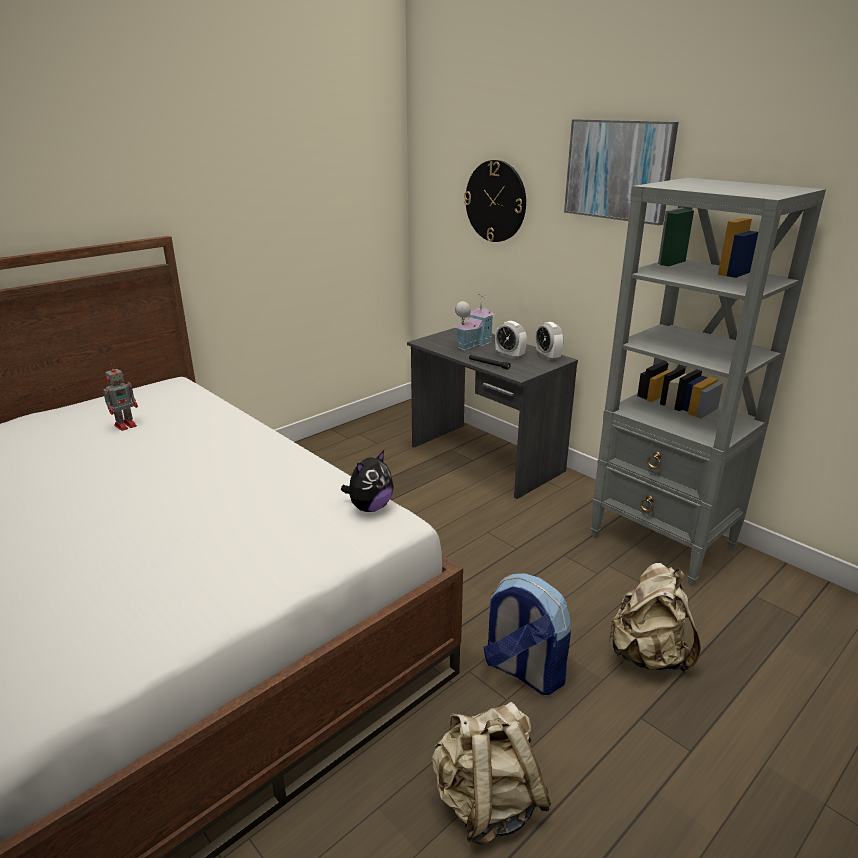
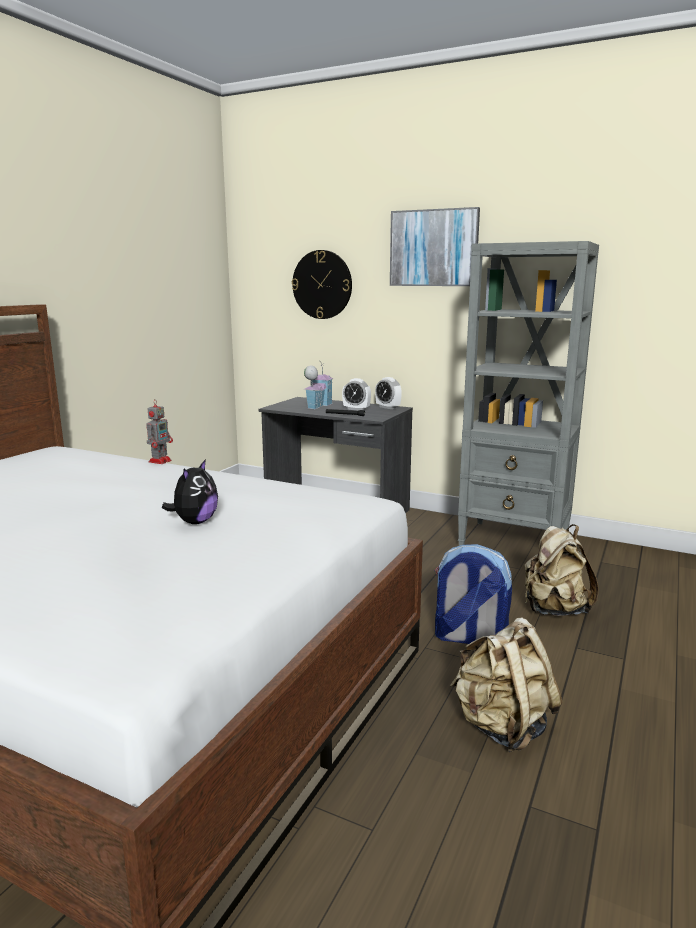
camera: 20 degrees left, 10 degrees down
(126, 425) = (35, 477): toy robot -> toy robot (160, 461)
(370, 507) = (337, 496): plush toy -> plush toy (195, 522)

